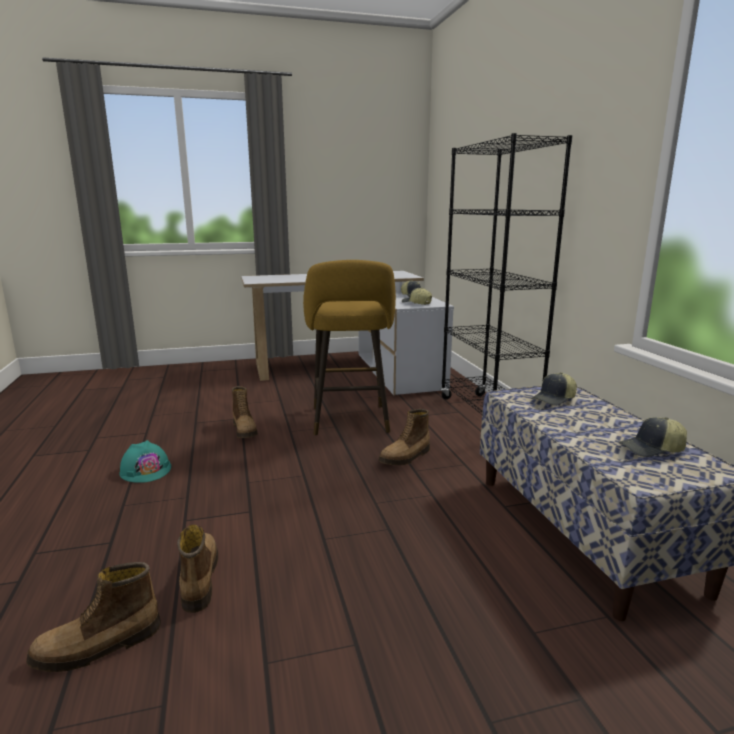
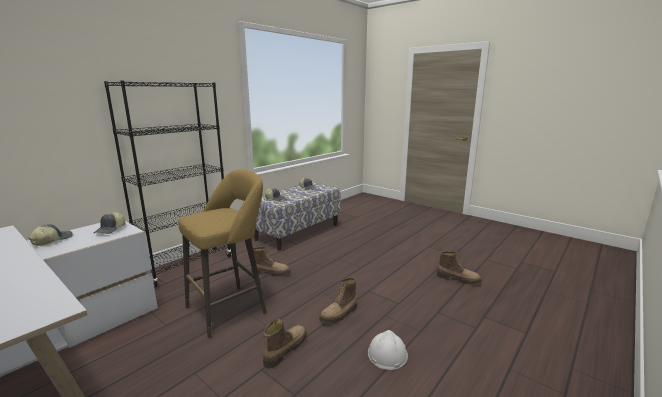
camera: 125 degrees left, 0 degrees up
(146, 470) = (387, 354): turquoise hard hat -> white hard hat
(198, 578) = (414, 279): boot -> boot (339, 314)

